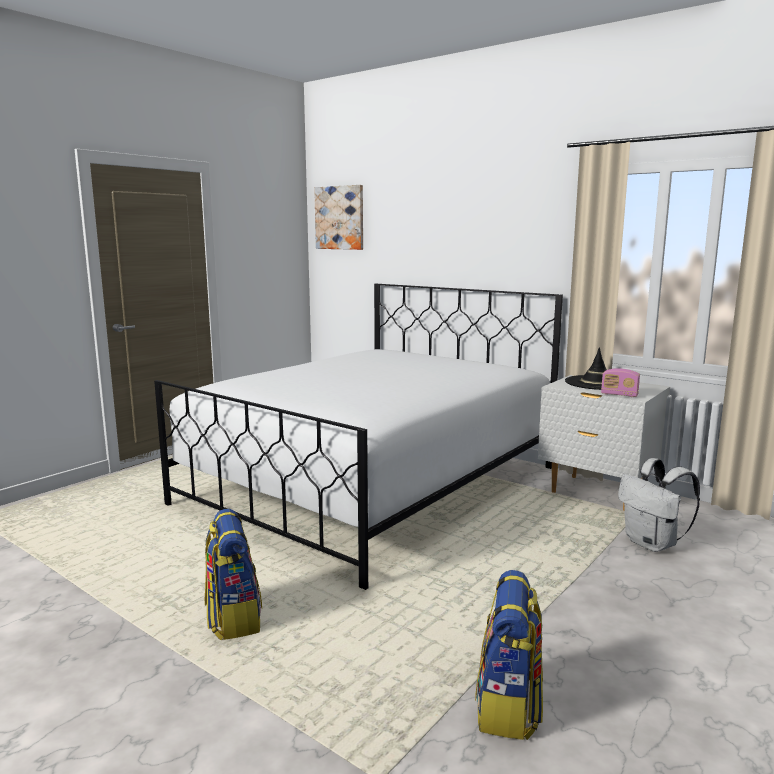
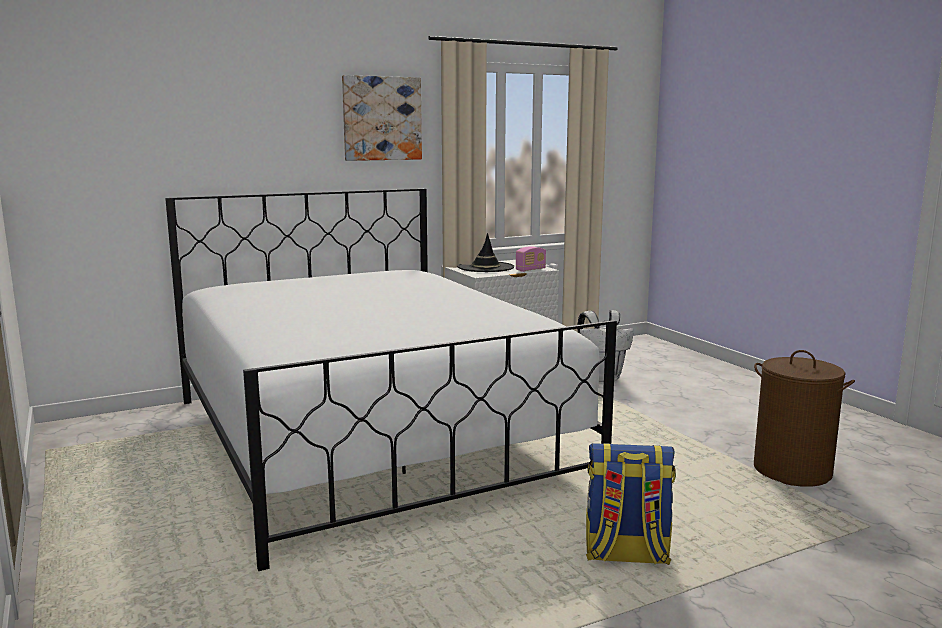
camera: 65 degrees left, 0 degrees up
(340, 218) = (74, 101): picture -> picture (382, 118)
(509, 707) = (793, 471): backpack -> brown laundry basket

